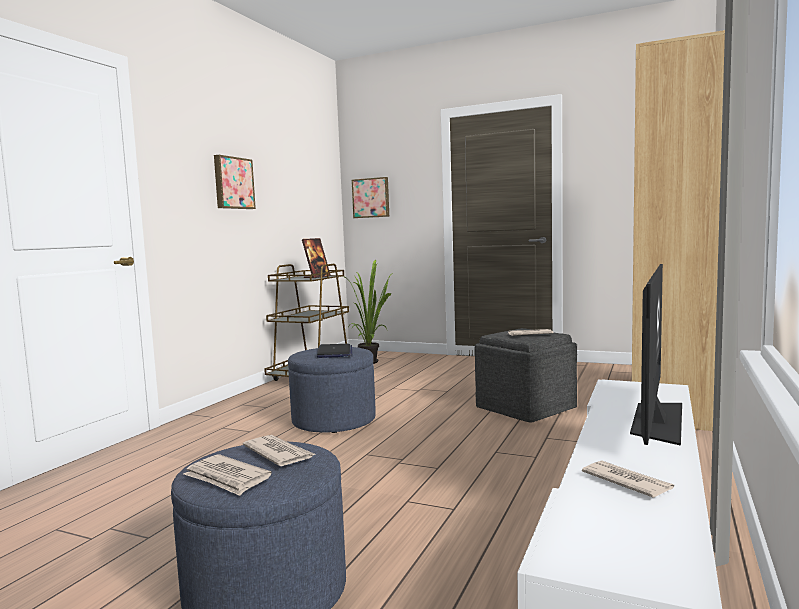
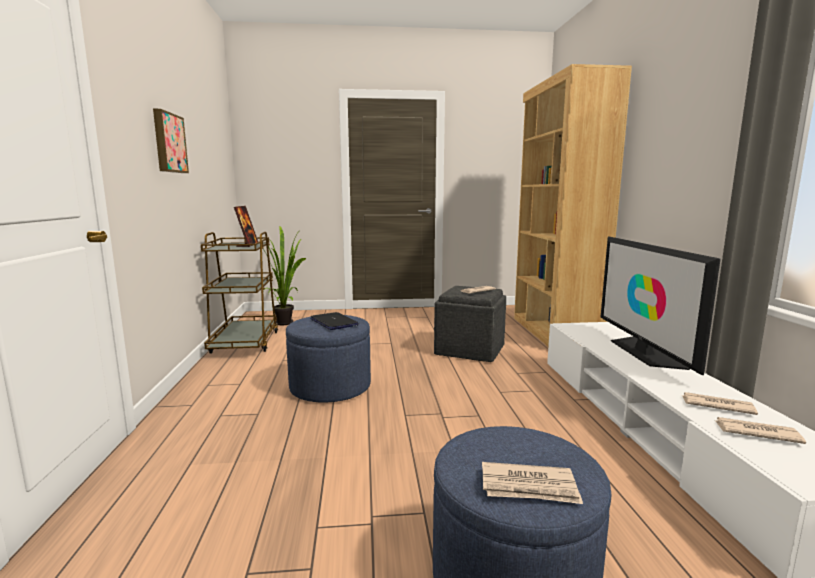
camera: 30 degrees left, 5 degrees up
(278, 453) = (515, 445): newspaper -> newspaper (755, 432)
(371, 198) = (267, 166): picture -> none

